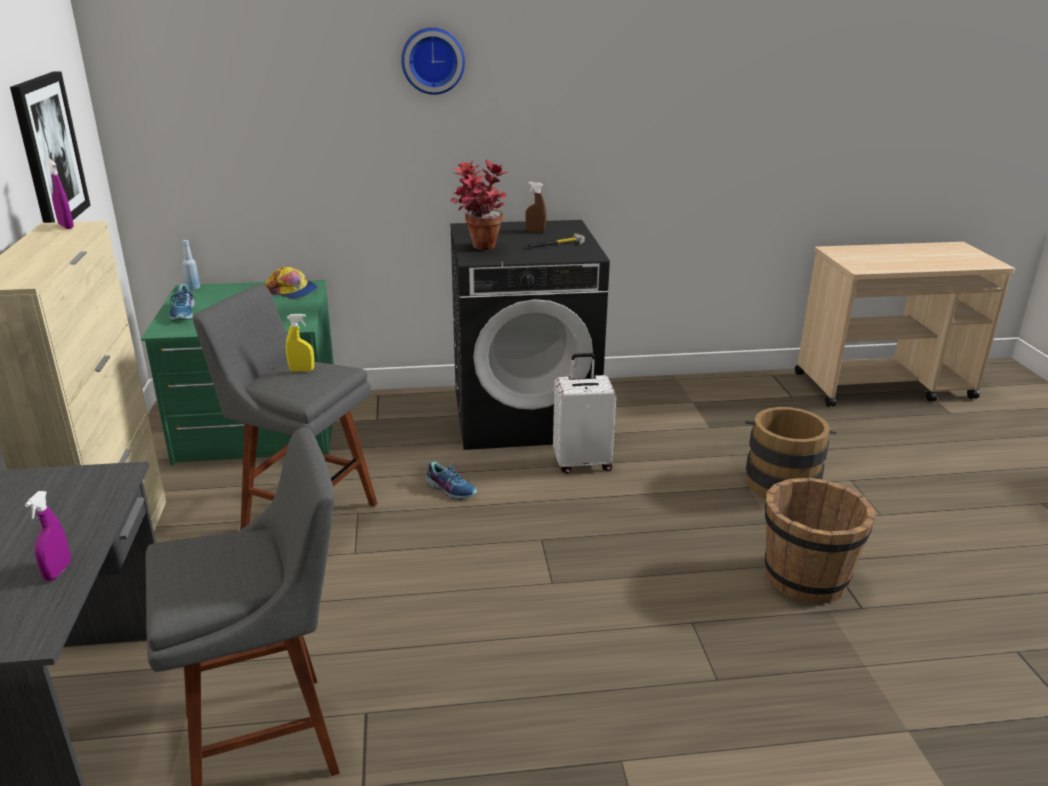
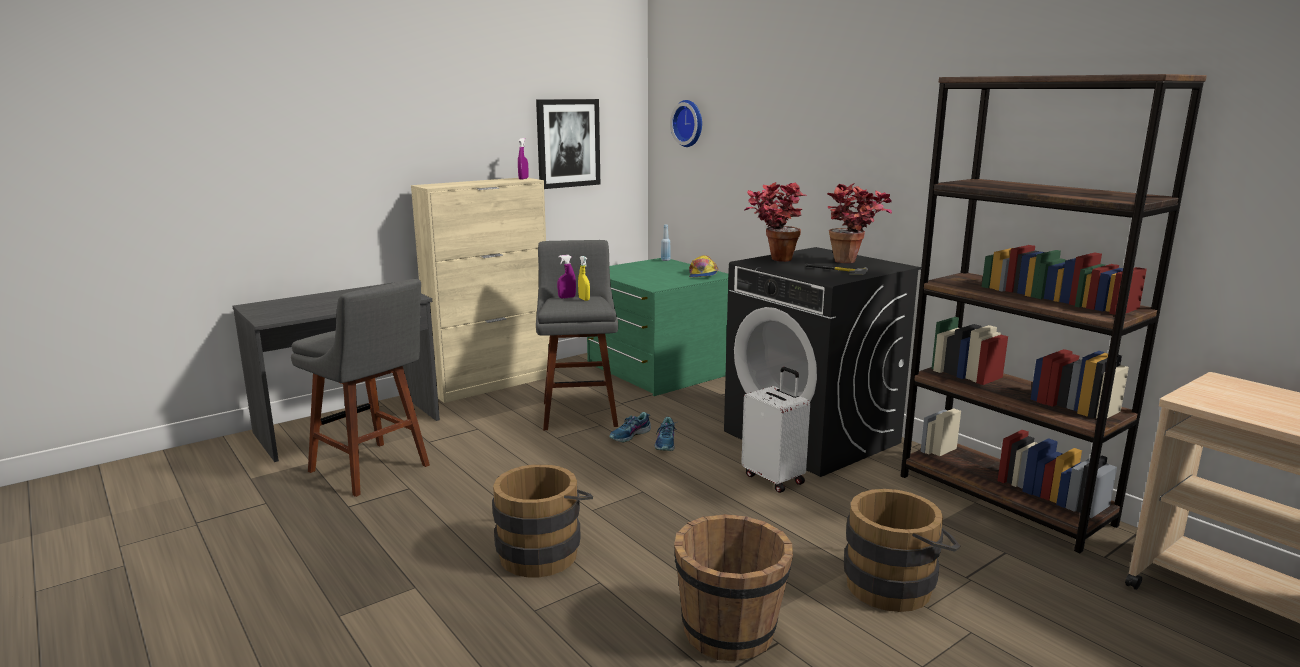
camera: 60 degrees right, 10 degrees down
(58, 571) = (320, 311): purple spray bottle -> purple spray bottle (567, 297)
(184, 313) = (628, 267): shoe -> shoe (630, 435)
(433, 60) = (822, 103): wall clock -> wall clock (689, 123)
(535, 231) = (853, 262): brown spray bottle -> potted plant
(610, 641) = (543, 551): none -> brown bucket
(697, 391) = (1003, 499): none -> brown bookcase

